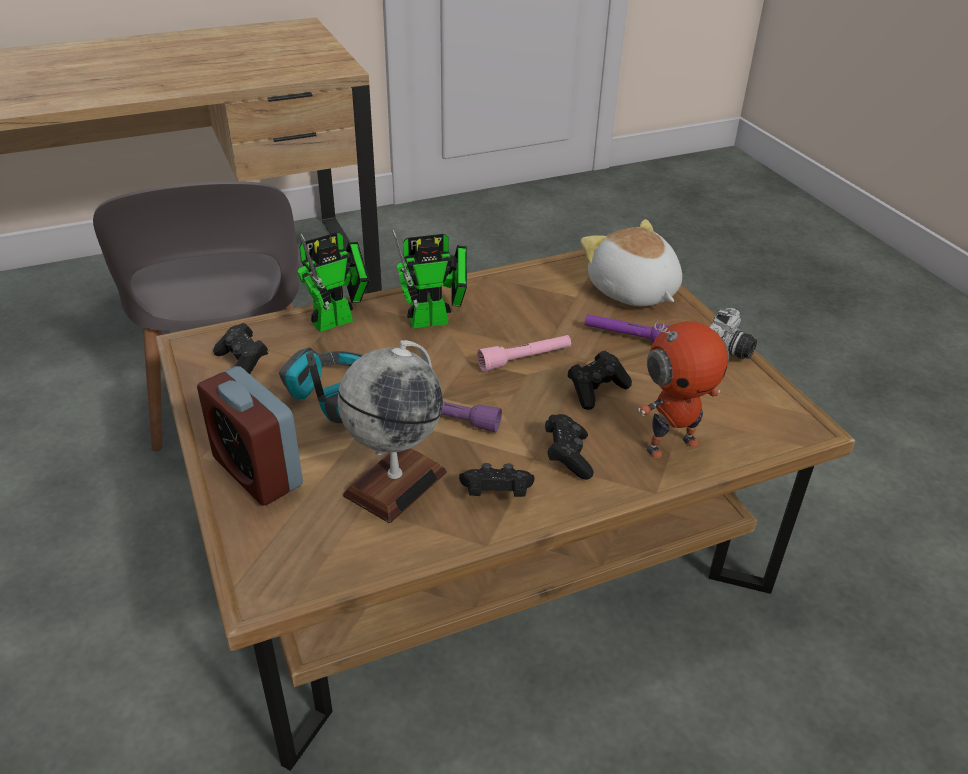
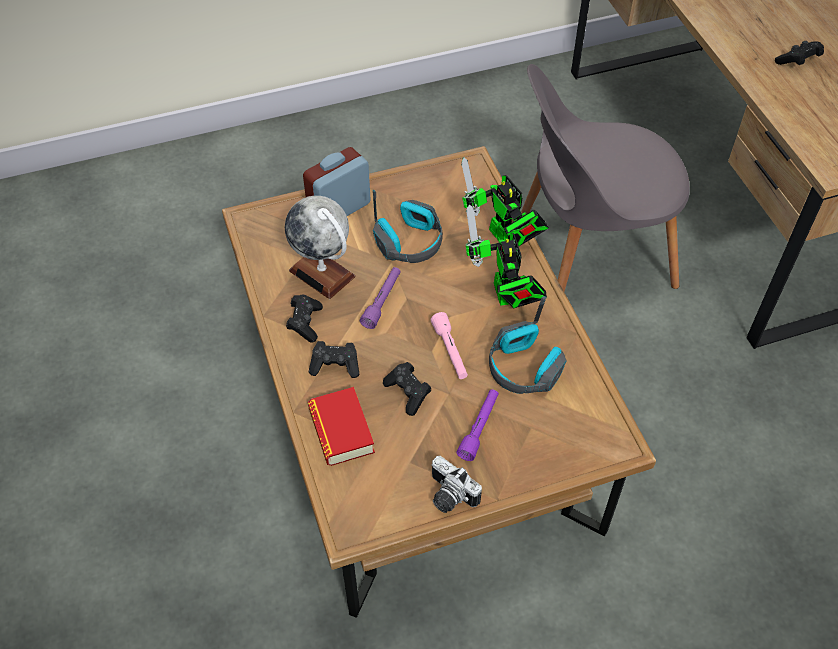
camera: 95 degrees right, 15 degrees up
(243, 362) = (452, 192): black game controller -> black game controller (797, 62)
(539, 308) = (524, 368): none -> headphones
(632, 292) = (554, 443): plush toy -> none
(670, 444) = (341, 431): toy robot -> book

